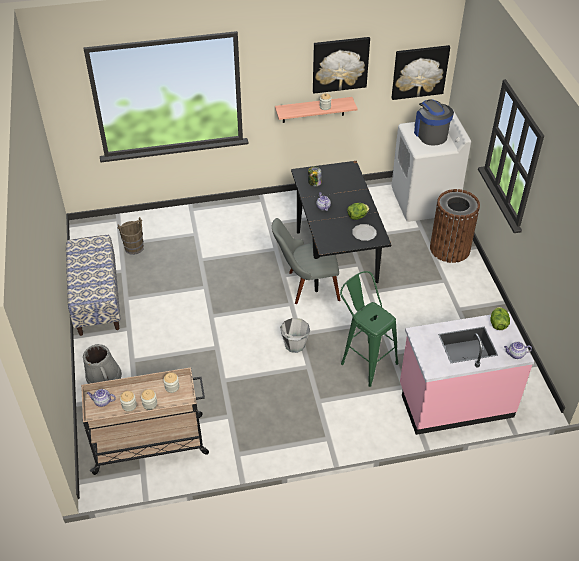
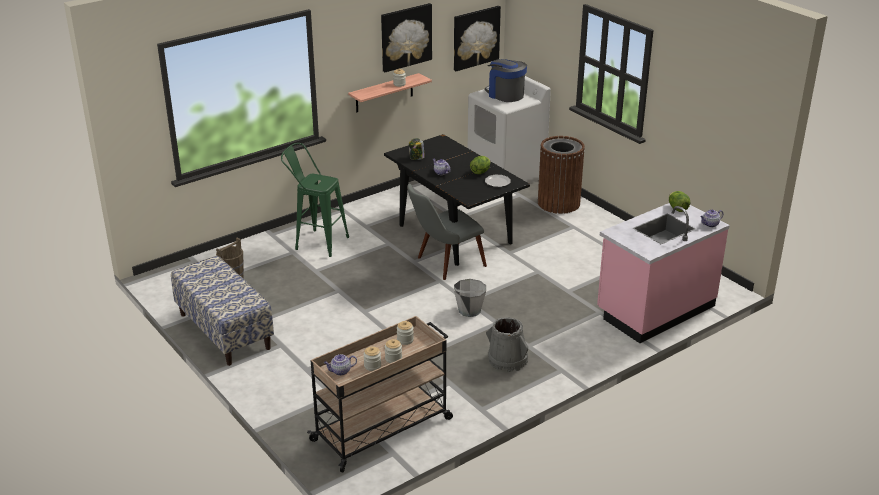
camera: 25 degrees left, 15 degrees down
(104, 377) = (286, 391): grey bucket -> grey bucket (507, 360)
(365, 360) = (547, 303): green stool -> green stool (317, 242)

